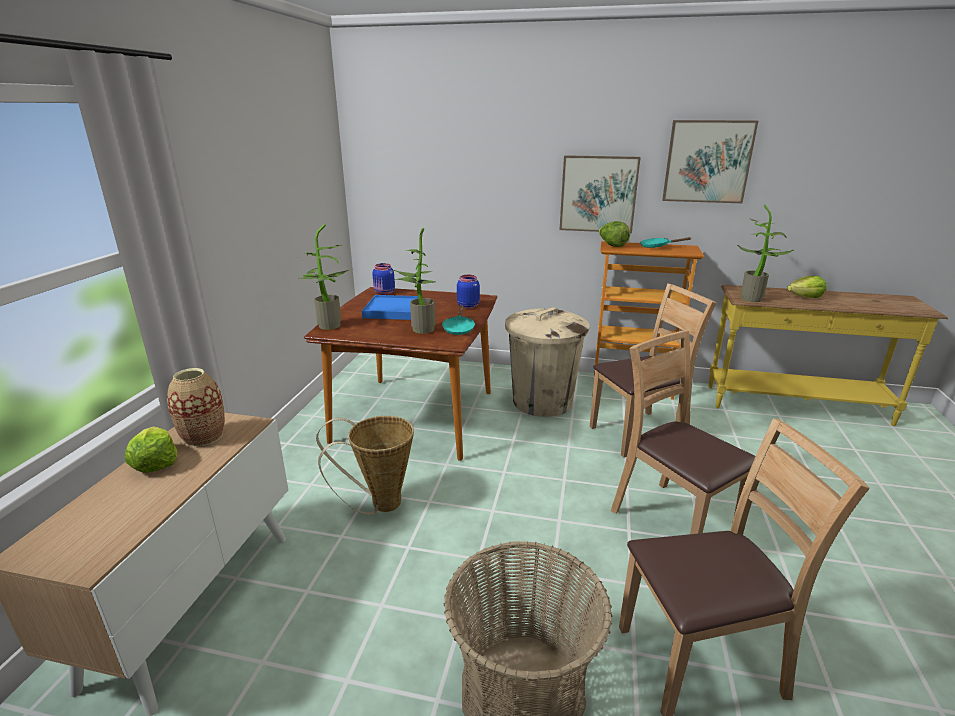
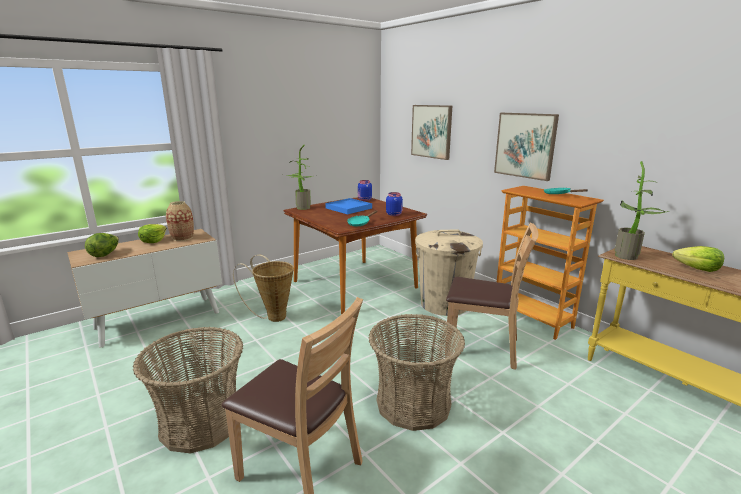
camera: 40 degrees right, 5 degrees down
(419, 329) = (339, 219): potted plant -> none
(612, 245) = (521, 188): lettuce -> lettuce (105, 254)
(672, 521) = (413, 403): brown chair -> basket
(707, 162) = (618, 120): picture -> picture (431, 131)

